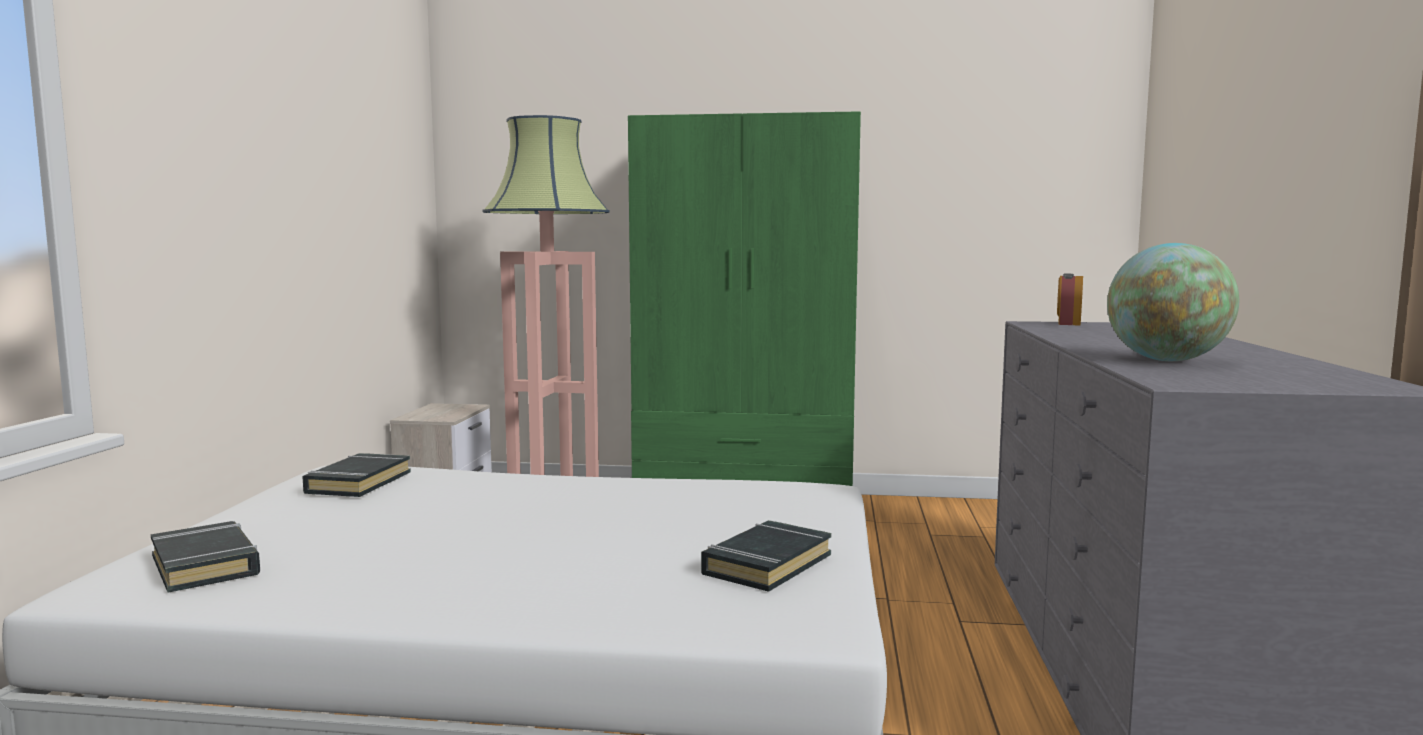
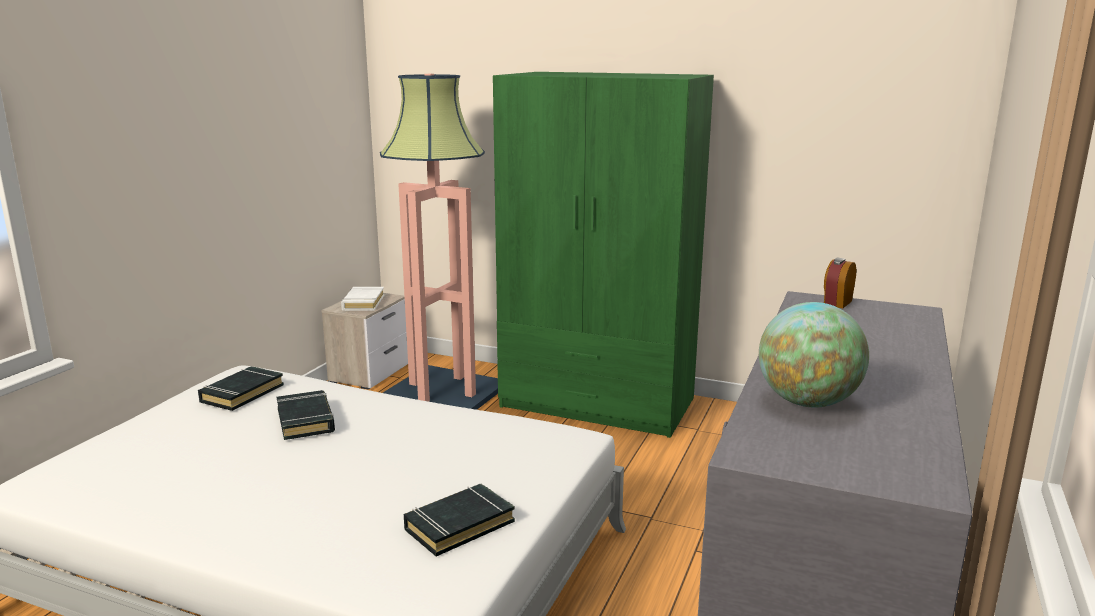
camera: 15 degrees right, 10 degrees up
(206, 565) = (101, 470): black book -> black book (306, 420)
(440, 412) = (363, 303): none -> white book

